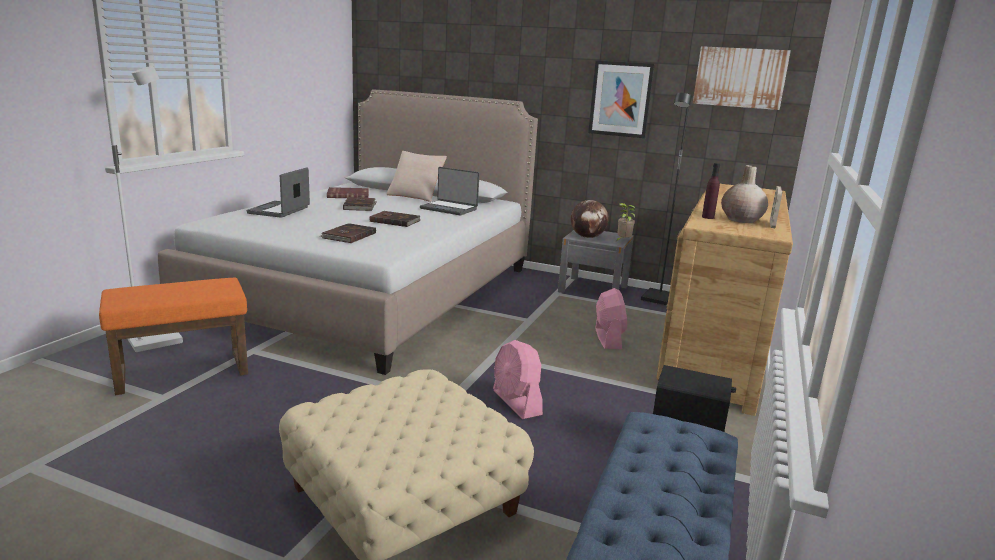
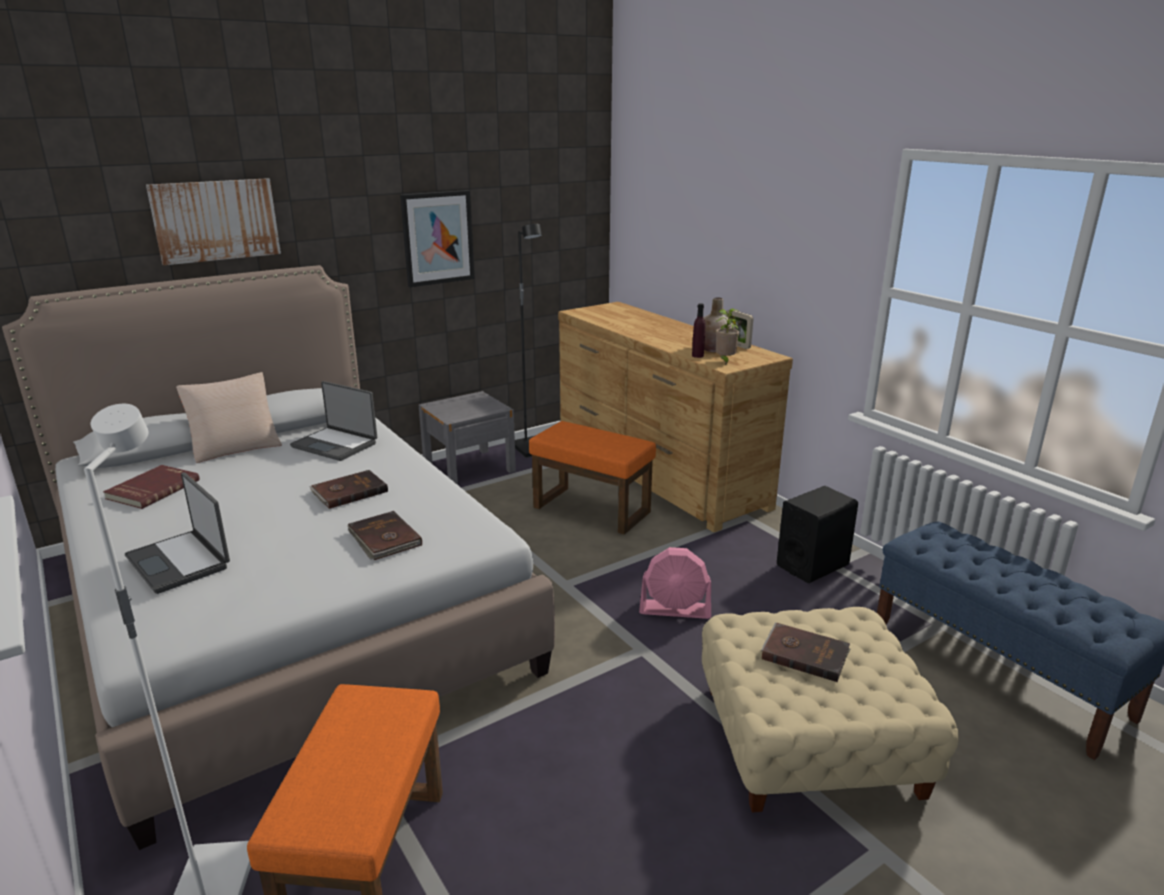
camera: 55 degrees left, 5 degrees up
(360, 206) = (237, 496): brown book -> brown book (804, 654)
(449, 209) = (336, 444): laptop -> laptop turned 60 degrees clockwise
(587, 237) = (461, 412): globe -> none
(608, 338) = (590, 509): pink fan -> orange ottoman
(622, 241) = (495, 402): potted plant -> potted plant (725, 361)
(740, 77) = (551, 194): picture -> picture (216, 220)

